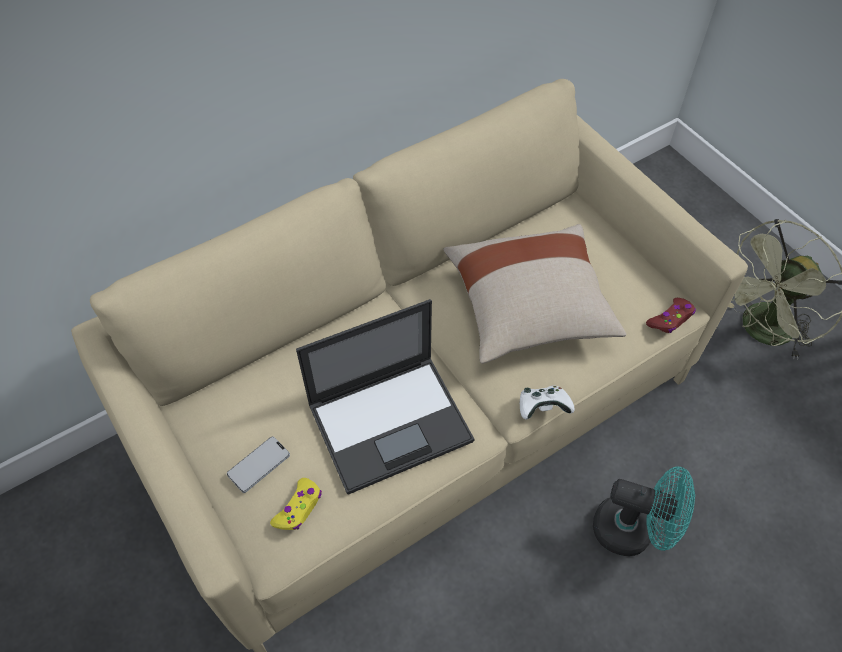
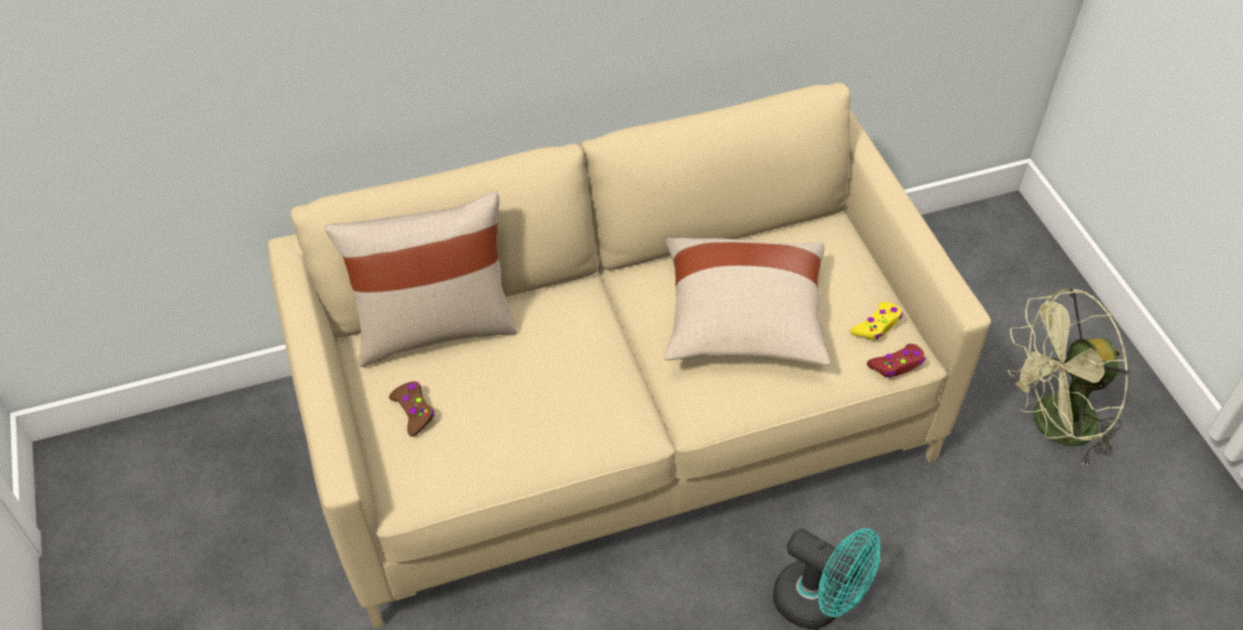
camera: 15 degrees right, 5 degrees down
(254, 376) = (434, 328): none -> beige pillow
(258, 465) = (414, 411): phone -> brown game controller
(299, 508) = (440, 460): yellow game controller -> yellow game controller (877, 326)
(391, 421) = (559, 400): laptop -> none
(542, 408) = (722, 423): white game controller -> none

